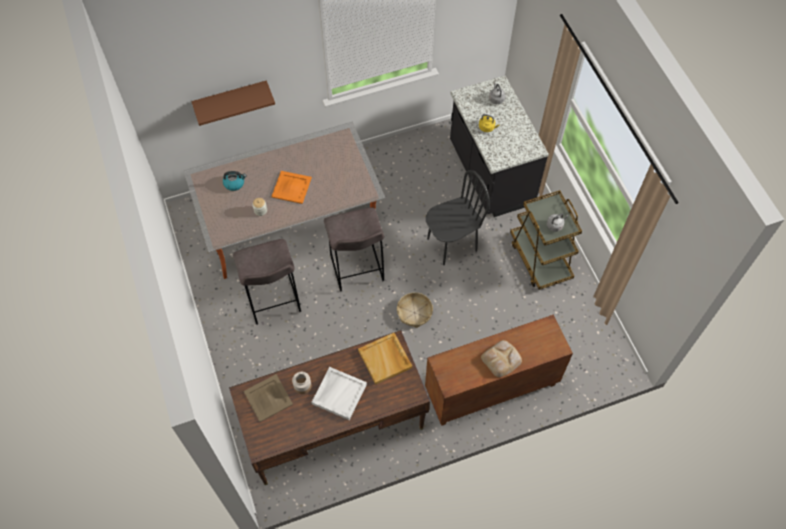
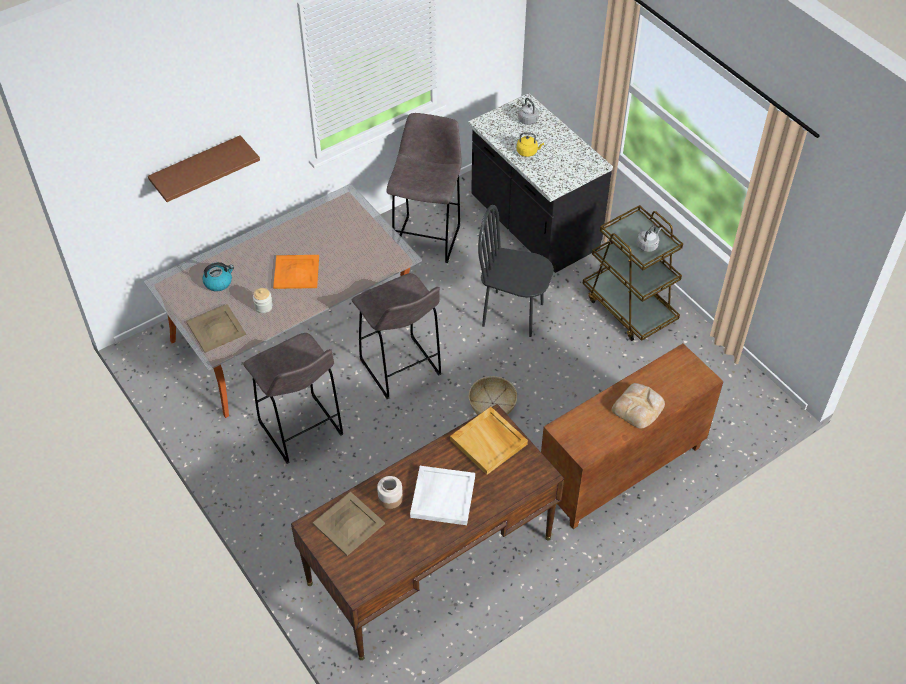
camera: 15 degrees left, 10 degrees down
(222, 220) = (216, 329): none -> beige tray
(408, 166) = (427, 237): none -> grey stool
(451, 244) = (513, 314): black chair -> black chair turned 120 degrees counterclockwise

